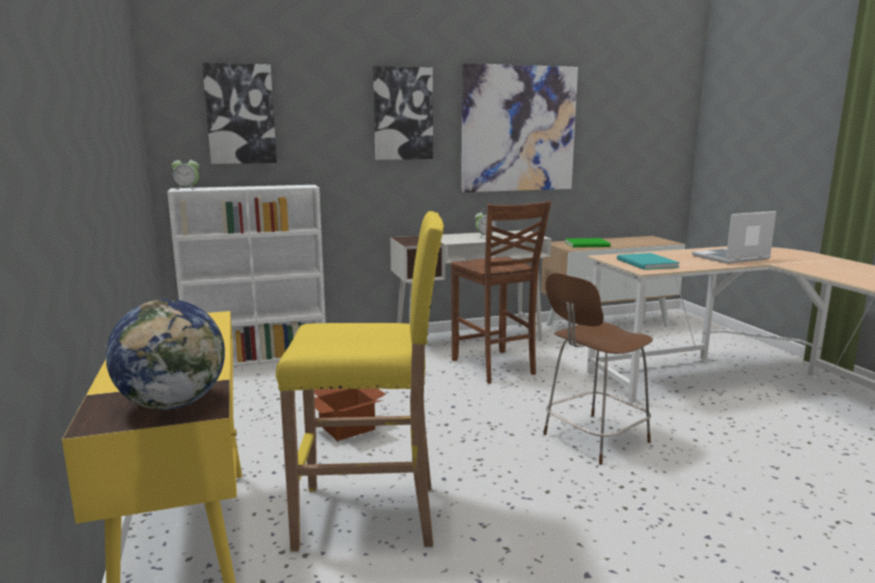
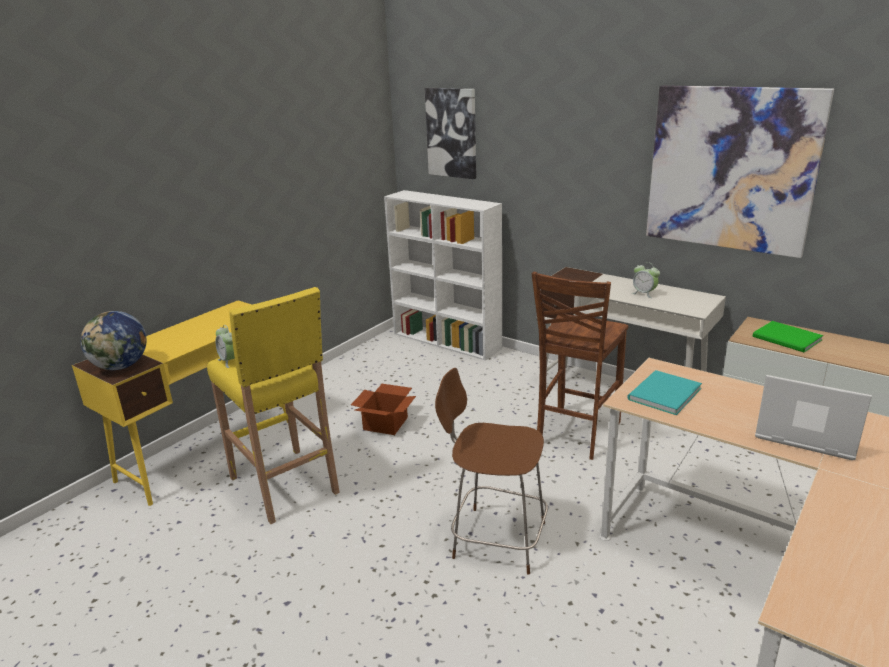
camera: 55 degrees right, 10 degrees up
(187, 189) = (403, 194): alarm clock -> alarm clock (229, 361)
(403, 114) = (589, 141): picture -> none

